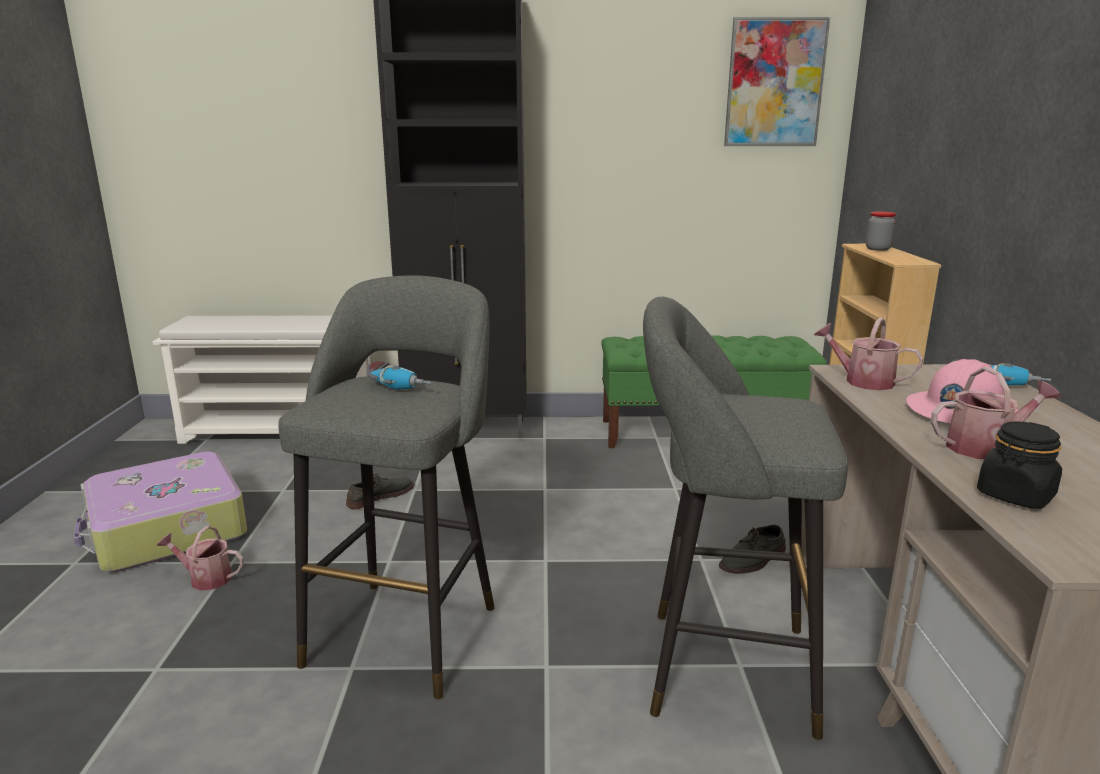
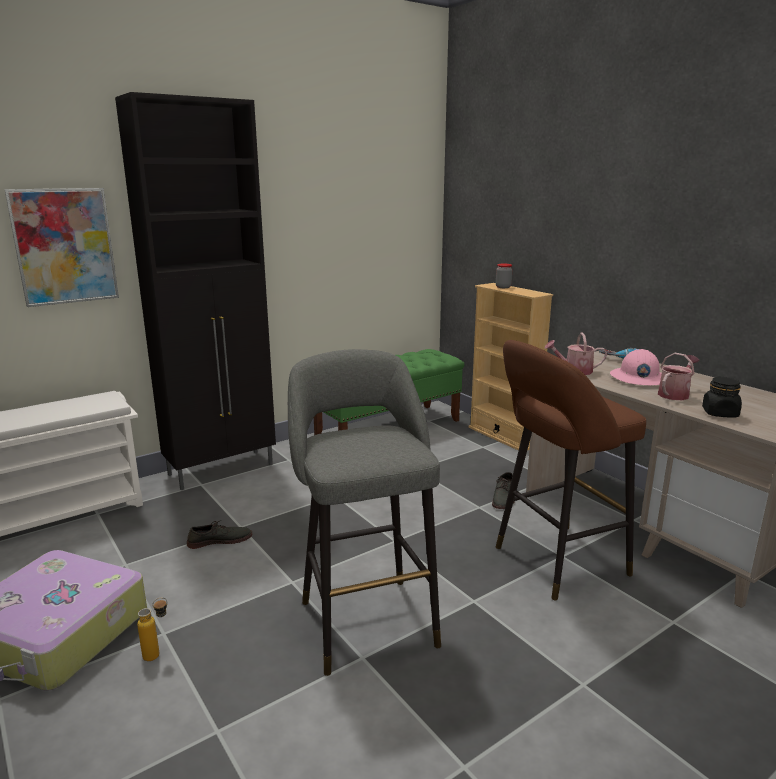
camera: 35 degrees left, 0 degrees up
(205, 578) = (158, 654): watering can -> bottle
(380, 496) = (220, 540): grey shoe -> grey shoe turned 60 degrees clockwise
(398, 385) = (363, 434): power drill -> none
(717, 668) = (554, 562): grey stool -> brown stool
(774, 83) = (401, 177): picture -> picture (64, 246)

